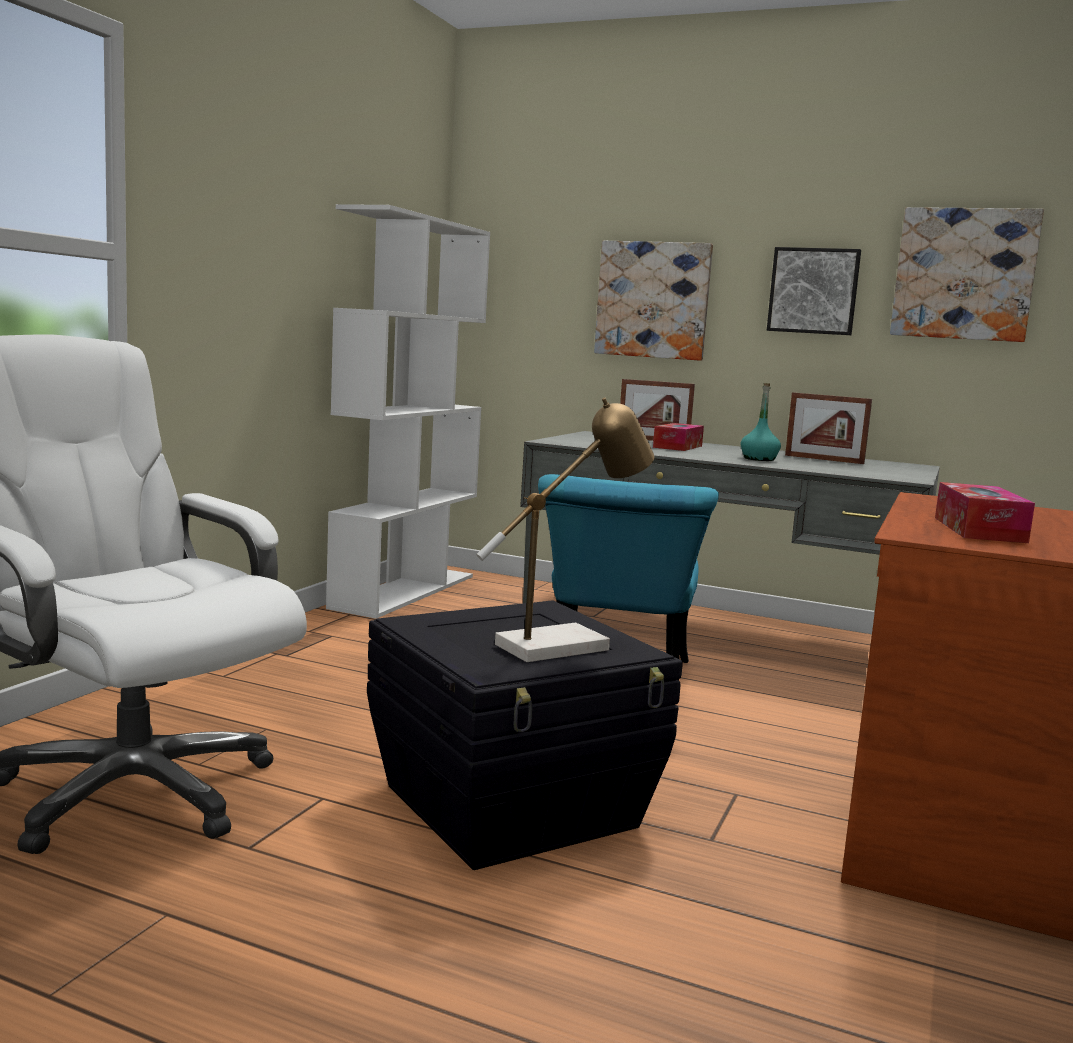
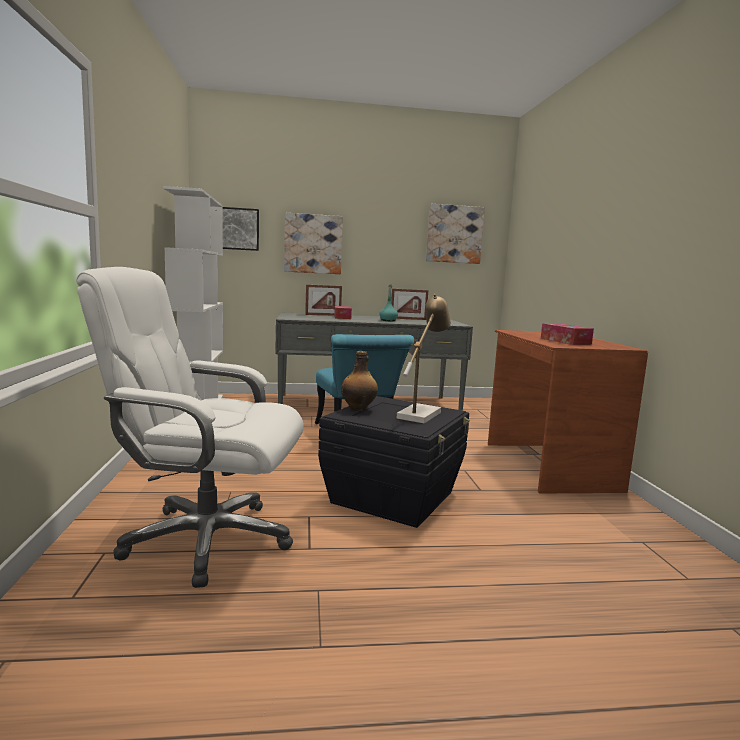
camera: 30 degrees left, 0 degrees up
(463, 617) = (358, 409): none -> bottle
(813, 291) = (391, 240): picture -> picture (238, 229)

